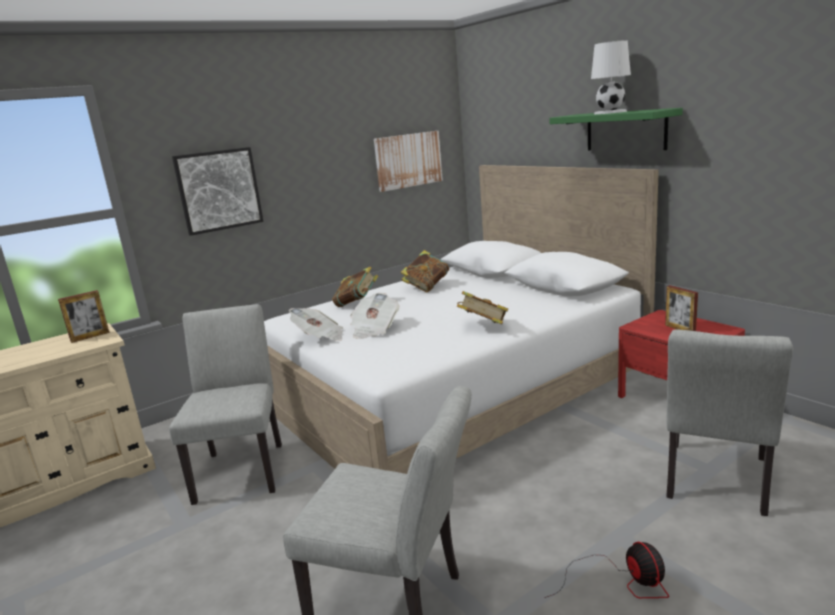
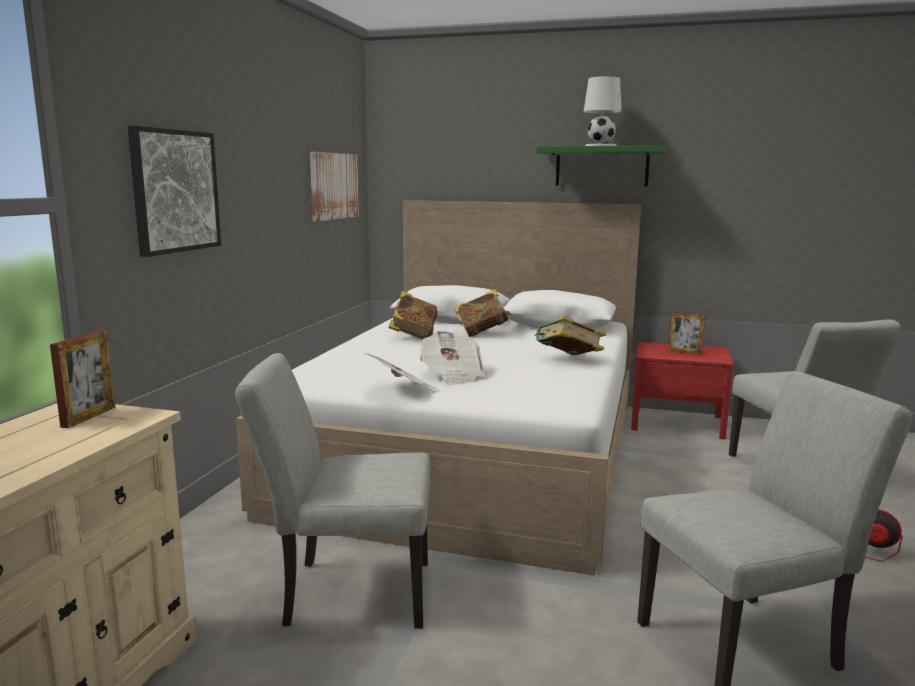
camera: 40 degrees left, 5 degrees down
(242, 467) = (346, 592): grey chair -> grey chair turned 45 degrees counterclockwise
(357, 304) = (364, 357): book -> book (482, 333)

